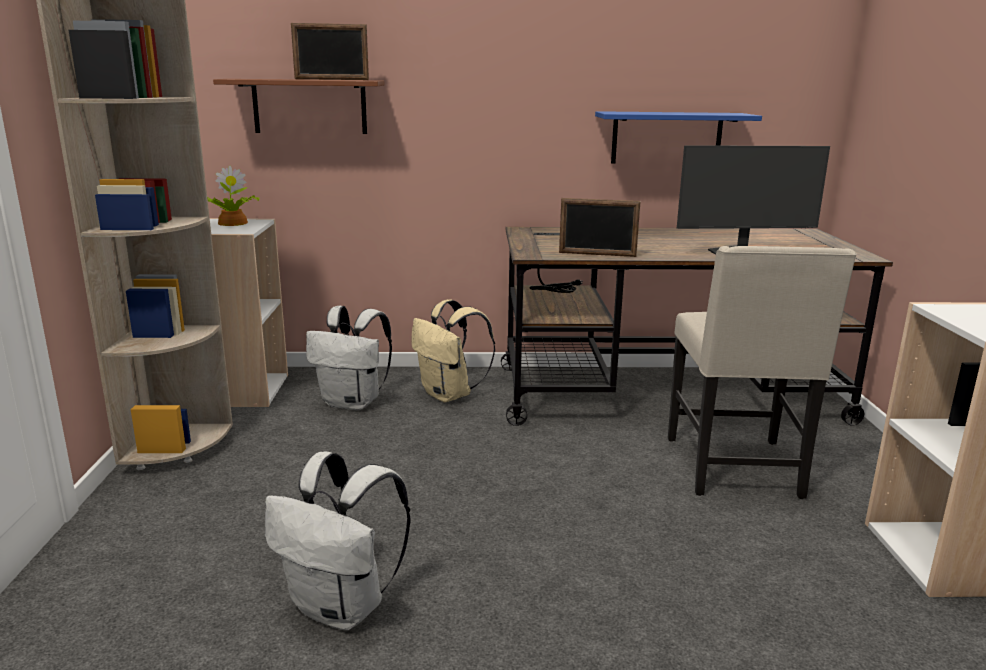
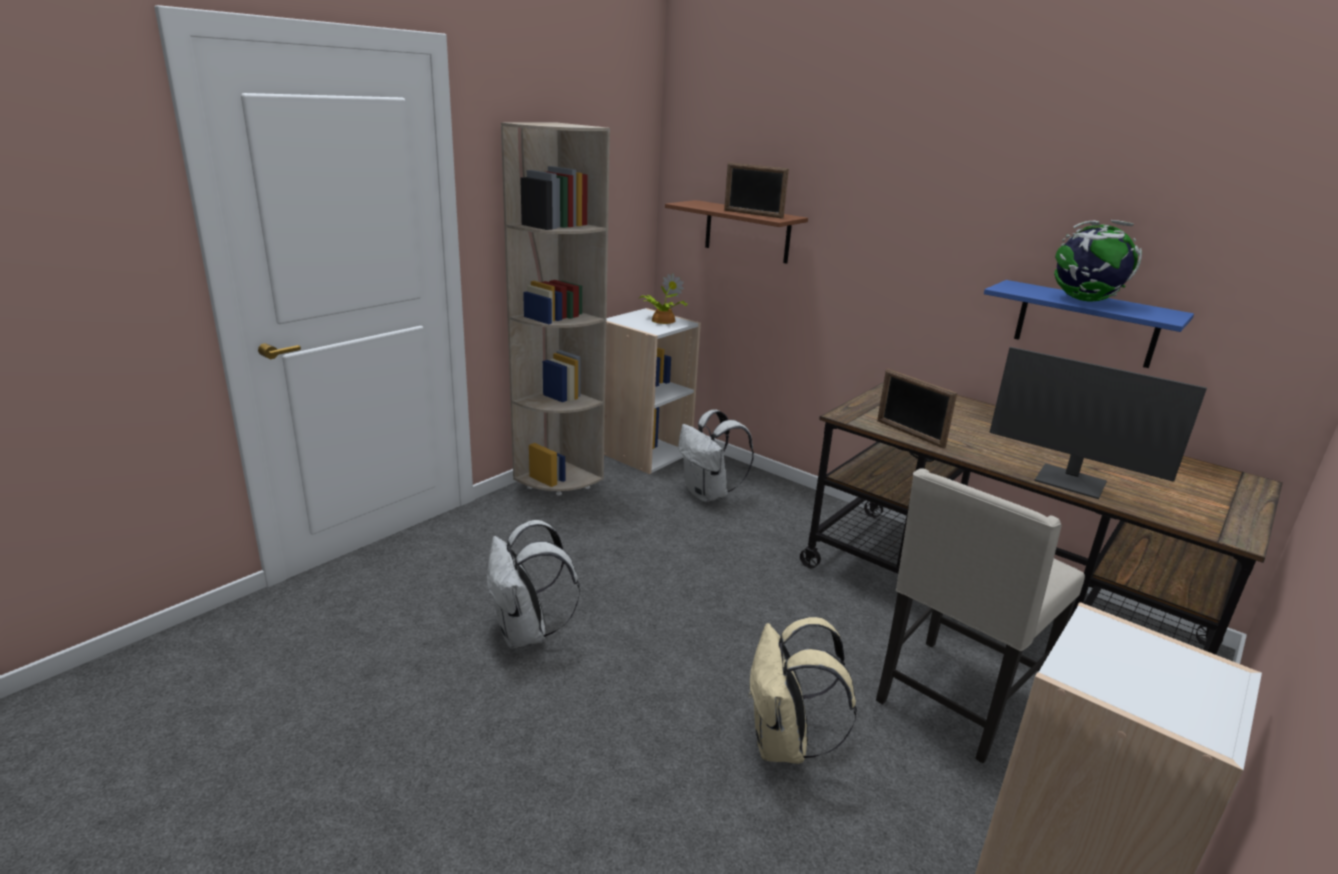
camera: 40 degrees right, 5 degrees up
(449, 395) = (789, 518): beige backpack -> beige backpack (784, 744)
(676, 113) = (1084, 300): none -> globe

